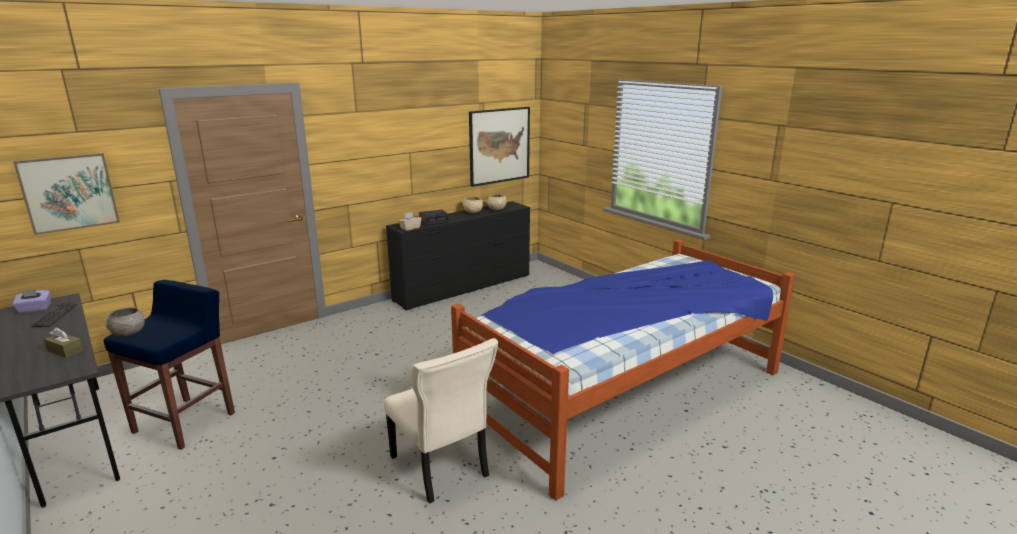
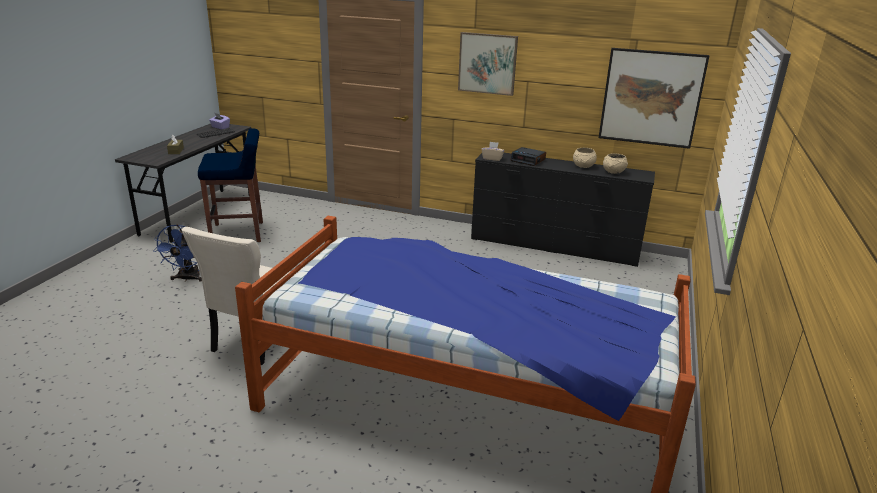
camera: 55 degrees right, 5 degrees up
(69, 192) = (260, 56): picture -> picture (487, 63)
(128, 333) = (214, 155): grey bowl -> none
(244, 487) = (187, 279): none -> blue fan

